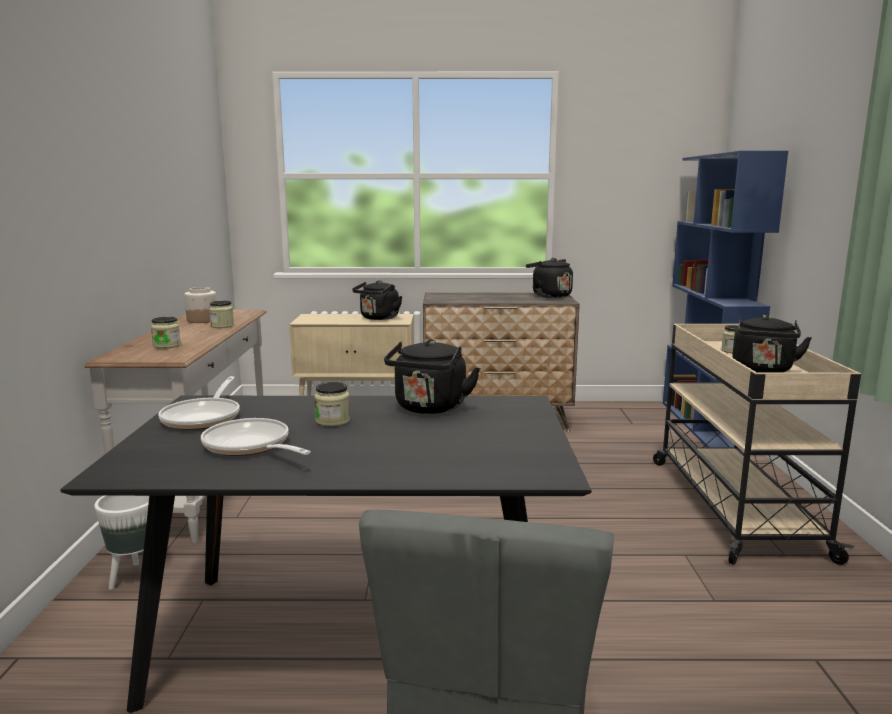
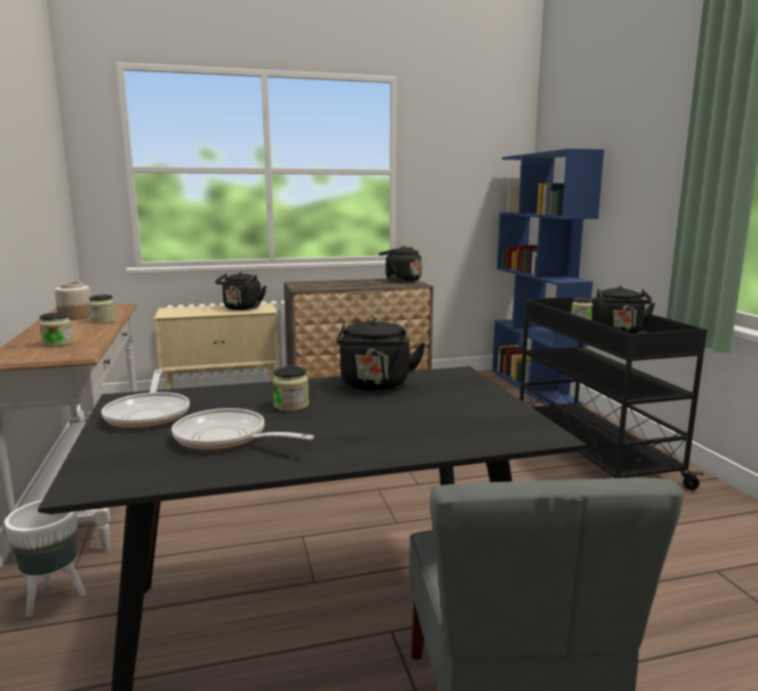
camera: 15 degrees left, 0 degrees up
(733, 505) = (590, 451): beige cart -> black cart

